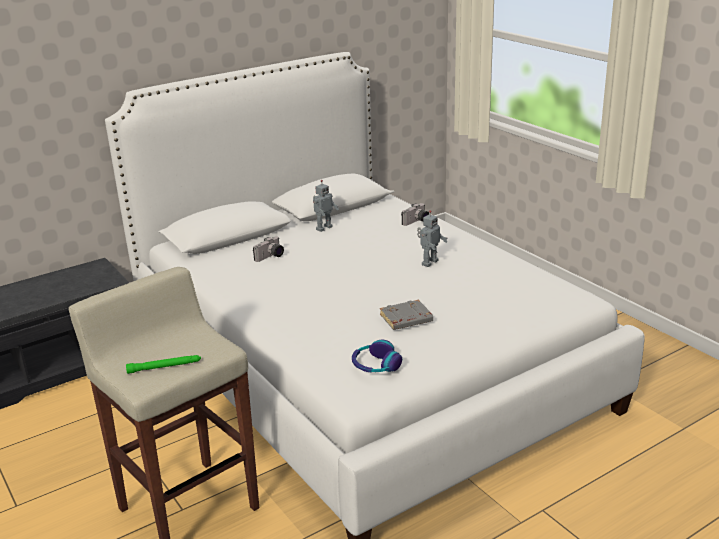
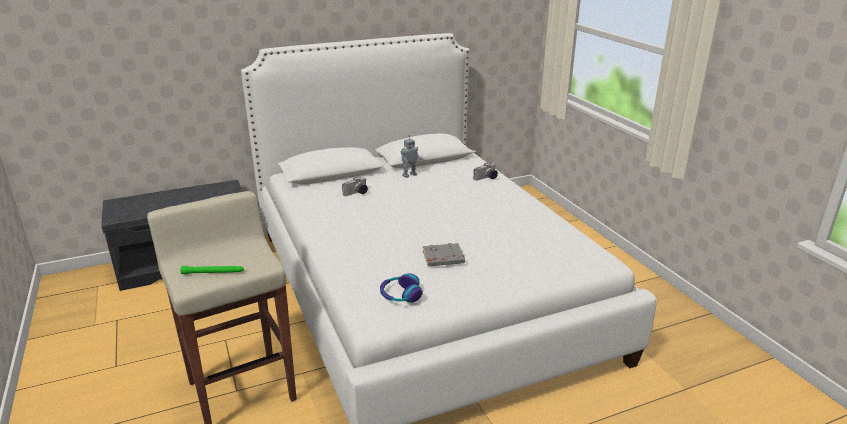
camera: 10 degrees right, 0 degrees up
(429, 262) = (483, 213): toy robot -> none

